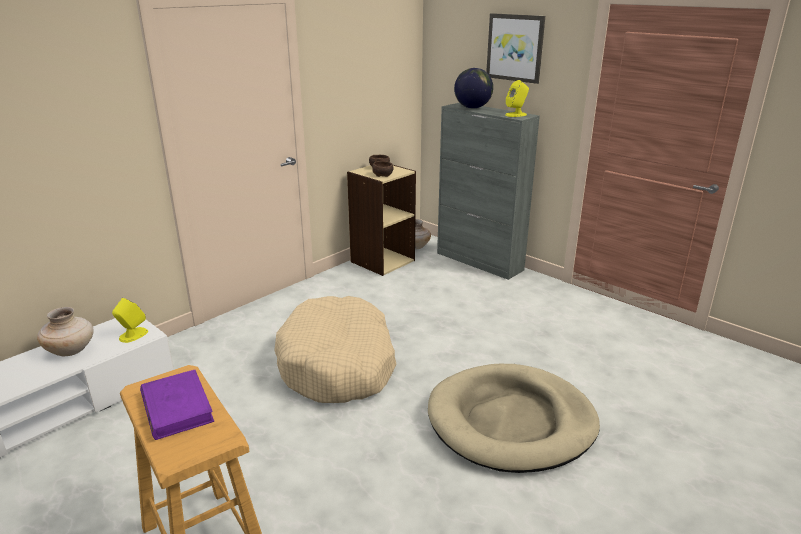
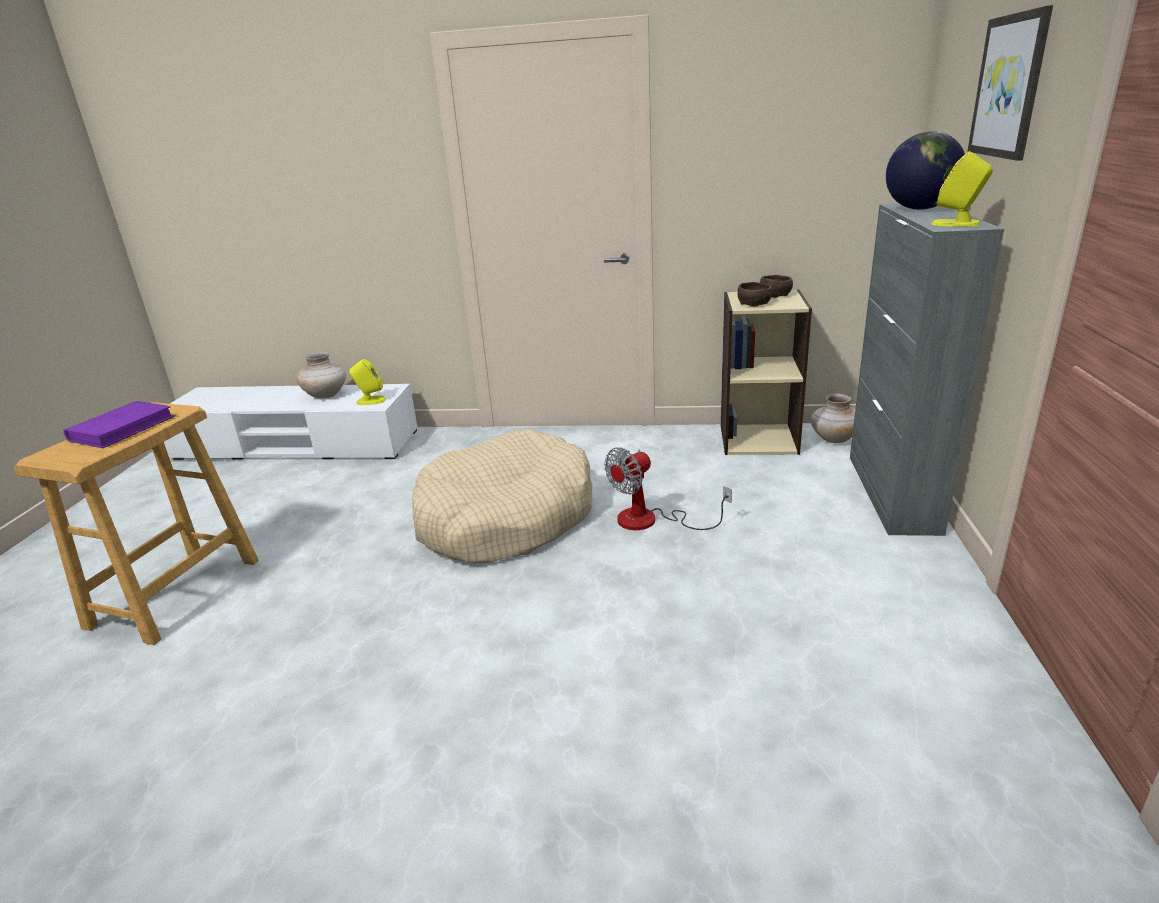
camera: 55 degrees right, 0 degrees up
(413, 323) = (651, 521): none -> fan
(511, 421) = (523, 690): beige dog bed -> none

